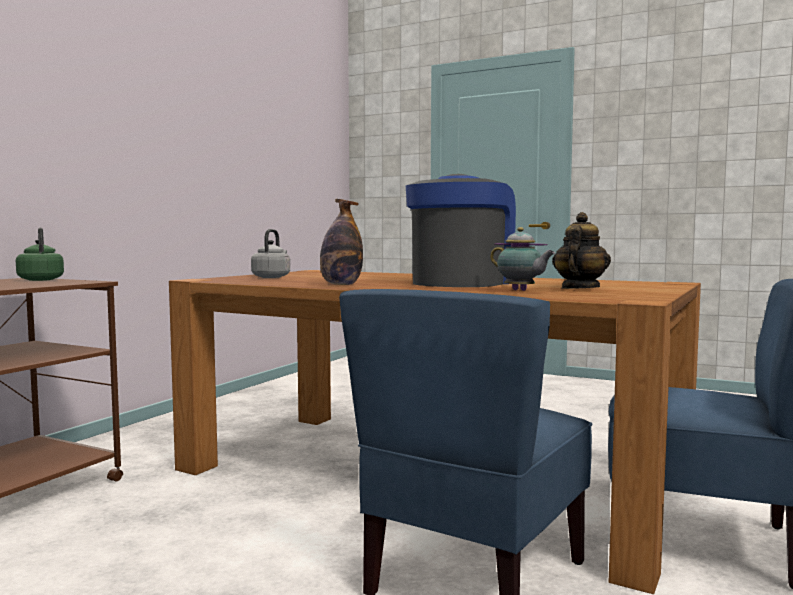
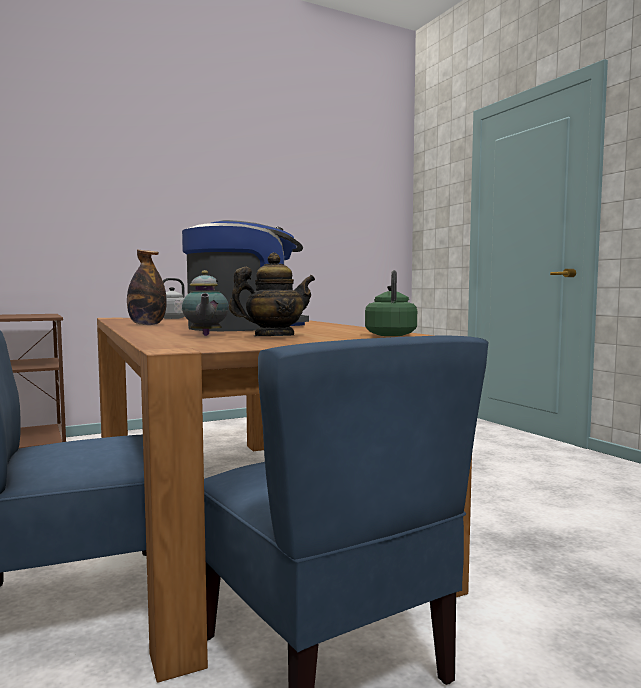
camera: 35 degrees right, 0 degrees up
(41, 279) = (41, 314): green kettle -> green kettle (390, 335)

